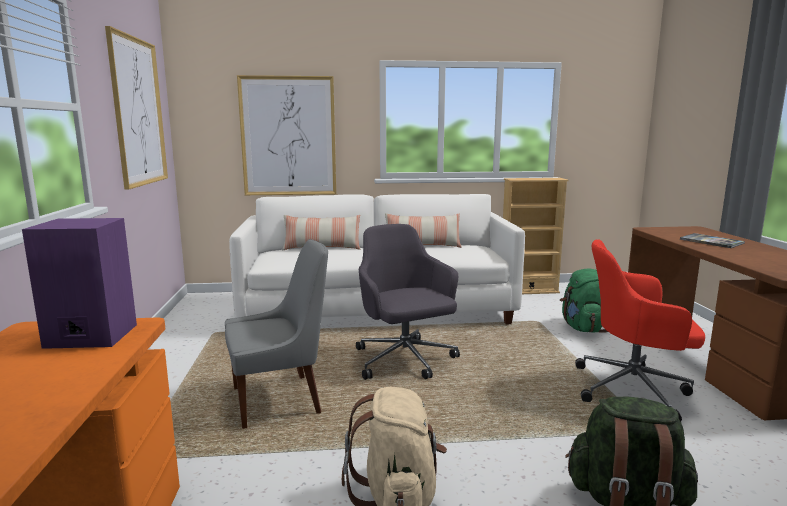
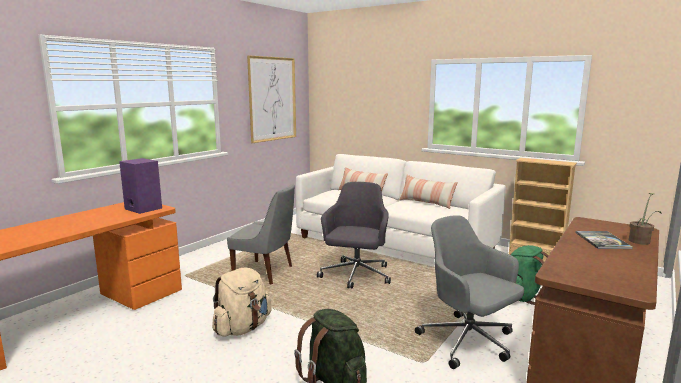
camera: 40 degrees right, 0 degrees up
(288, 136) = (370, 113): picture -> none
(634, 389) = (468, 342): red office chair -> grey office chair
(726, 236) = (640, 240): none -> potted plant

